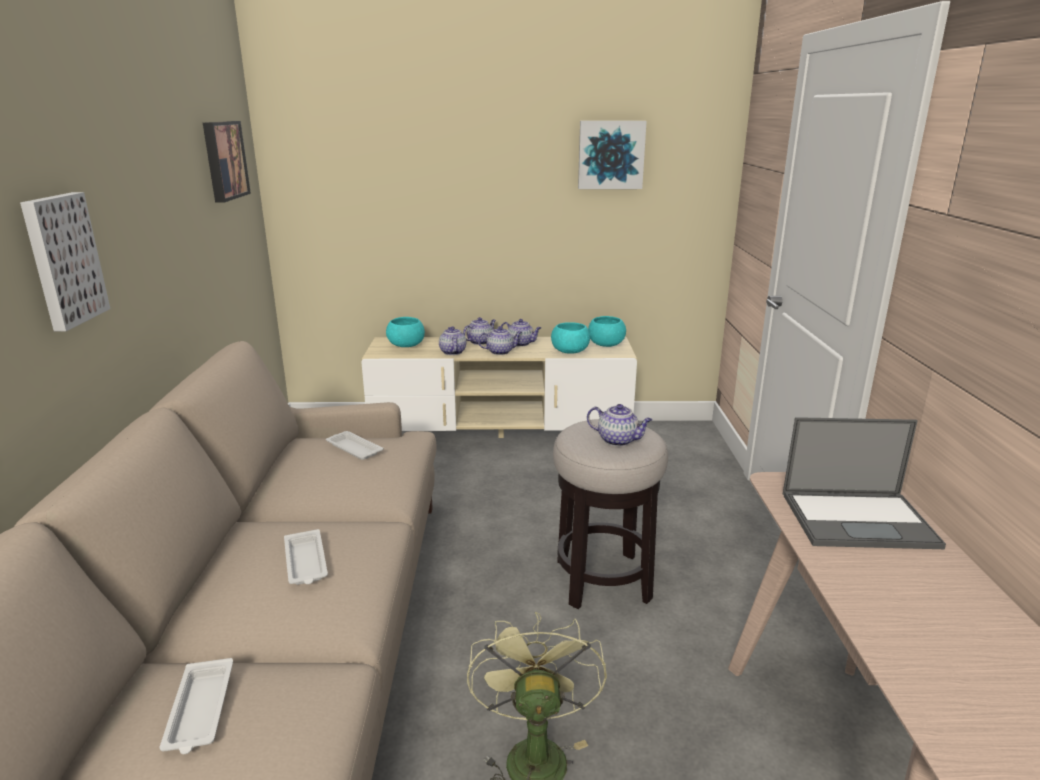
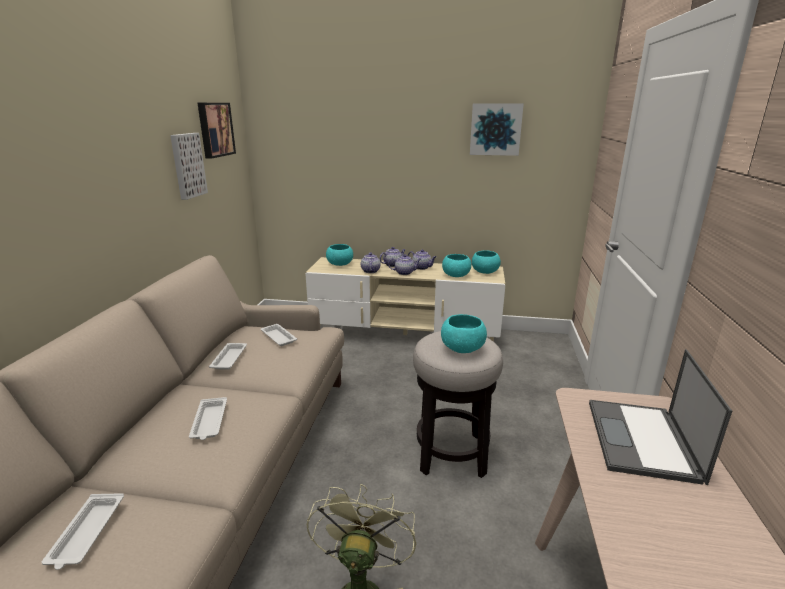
camera: 10 degrees right, 0 degrees up
(62, 260) = (61, 192): picture -> picture (187, 165)
(296, 481) = (229, 358): none -> white tray
(618, 440) = (462, 349): teapot -> turquoise bowl
(859, 519) = (643, 441): laptop -> laptop turned 90 degrees clockwise

